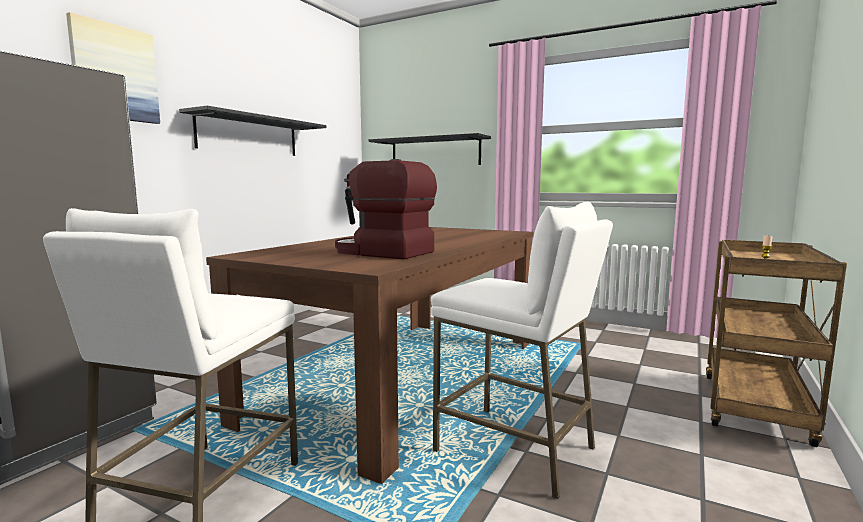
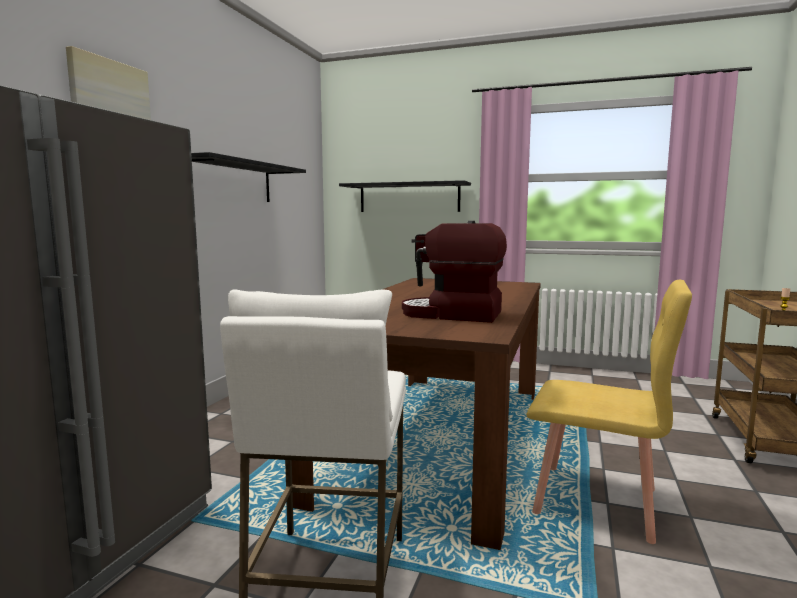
camera: 10 degrees left, 0 degrees up
(516, 449) = (597, 502): white stool -> yellow chair

